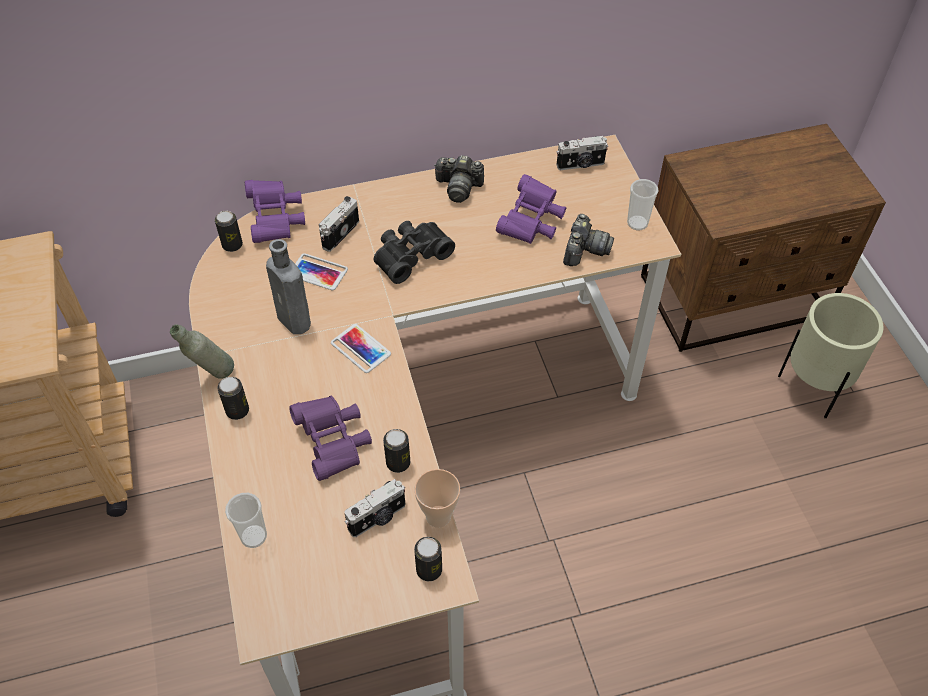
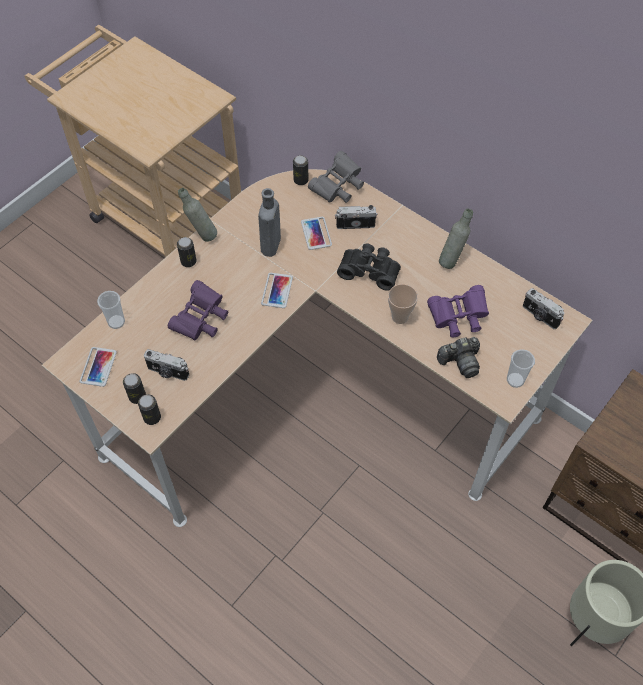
camera: 55 degrees right, 5 degrees up
(276, 220) = (338, 187): purple binoculars -> grey binoculars
(303, 593) = (98, 367): none -> phone
(398, 463) = (211, 359): can -> can (137, 396)
(438, 516) = (190, 401): cup -> cup (400, 317)
(459, 187) = (451, 260): camera -> grey bottle

